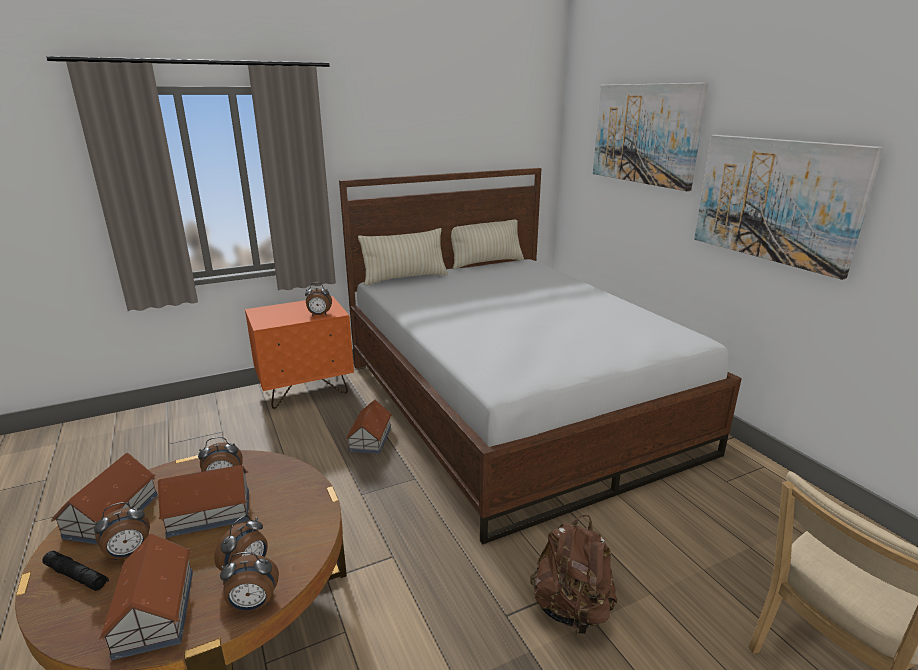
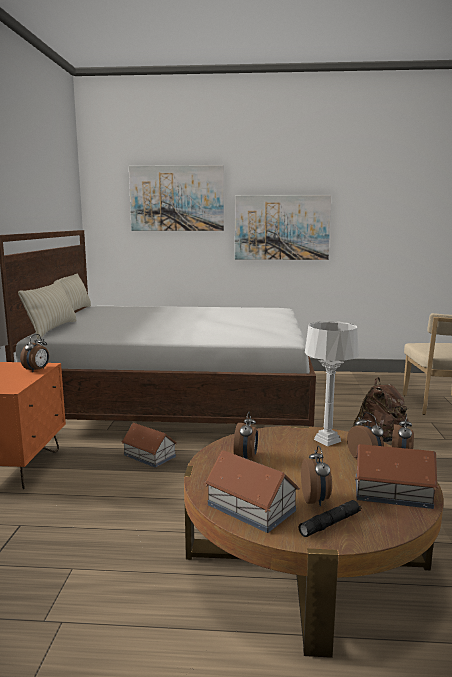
camera: 60 degrees left, 10 degrees down
(209, 512) = (285, 467): toy house -> none
(296, 525) = (327, 440): none -> grey table lamp

